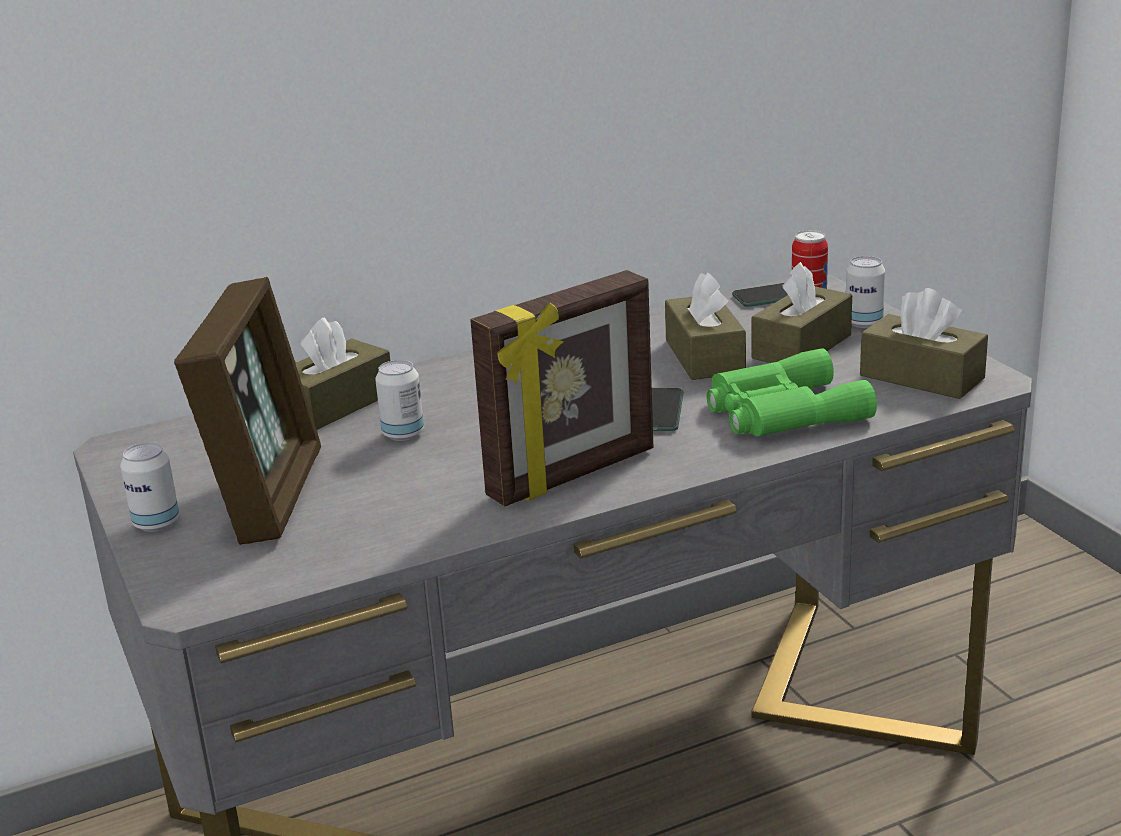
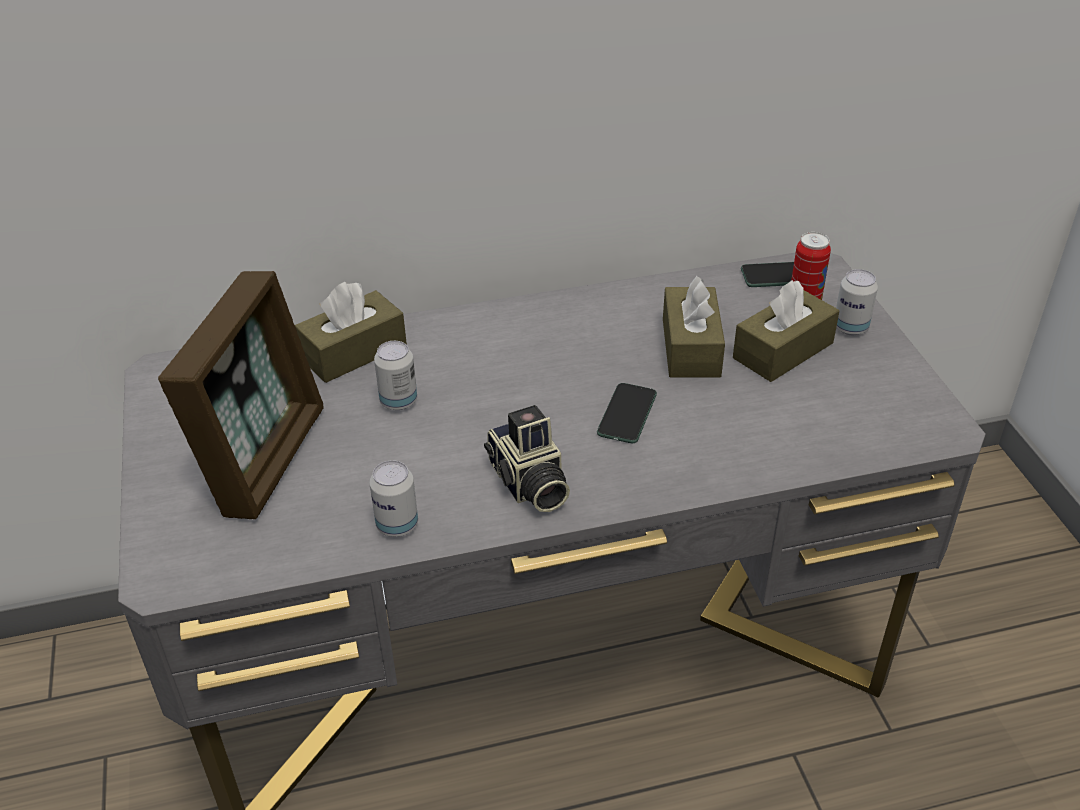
camera: 10 degrees right, 15 degrees up
(156, 523) = (164, 475): can -> can (397, 525)
(573, 475) = (528, 484): picture frame -> camera
(781, 411) = (737, 436): green binoculars -> none
(921, 377) = (881, 413): brown tissue box -> none

